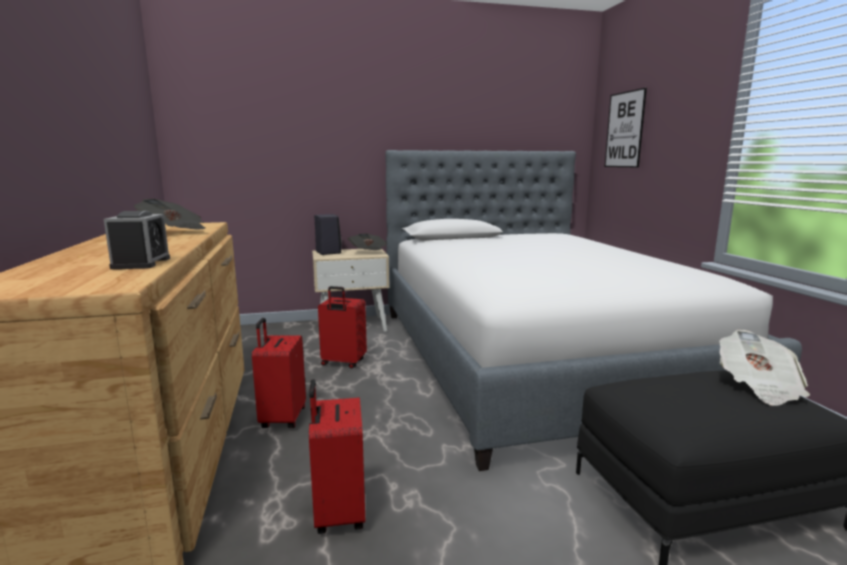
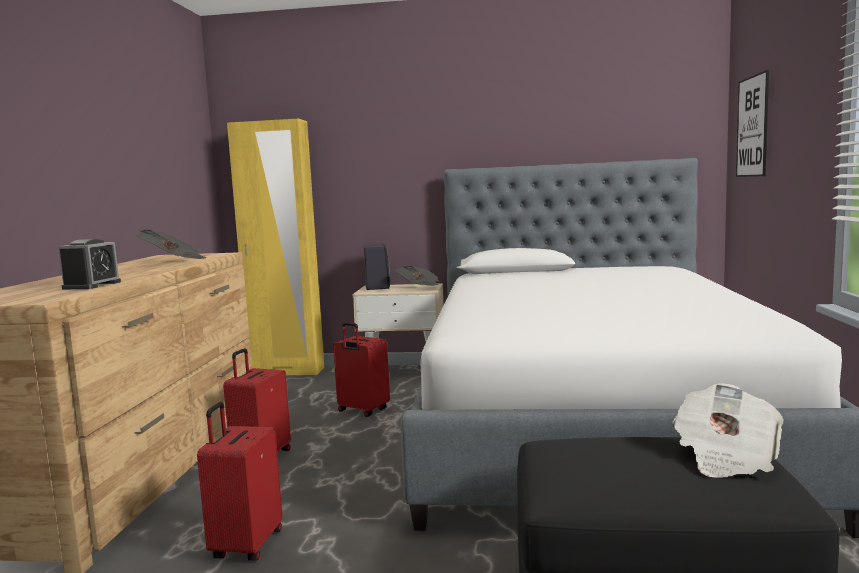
camera: 20 degrees right, 5 degrees down
(241, 330) = (287, 371): none -> yellow wardrobe

